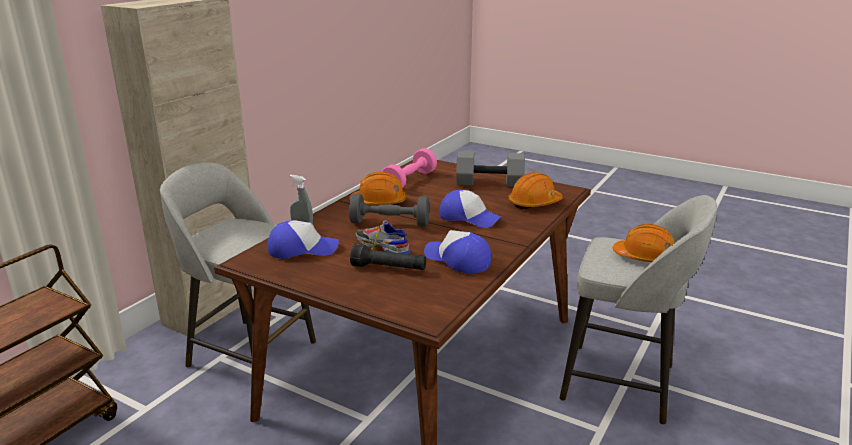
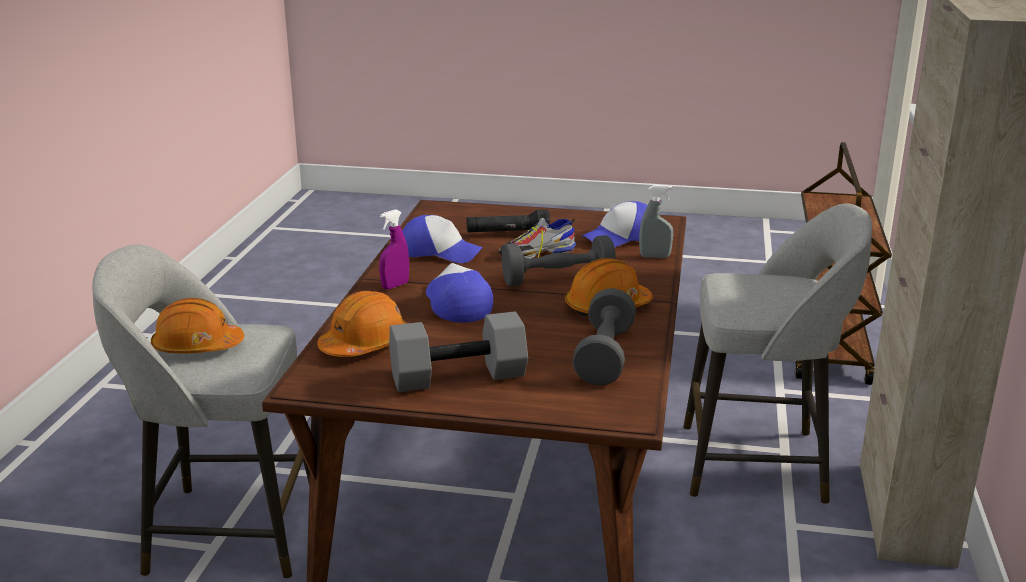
camera: 160 degrees right, 0 degrees up
(382, 246) = (537, 253): shoe -> shoe turned 135 degrees clockwise
(409, 181) = (604, 356): pink dumbbell -> grey dumbbell
(469, 218) = (456, 303): cap -> cap turned 60 degrees clockwise
(504, 236) = (395, 286): none -> purple spray bottle

